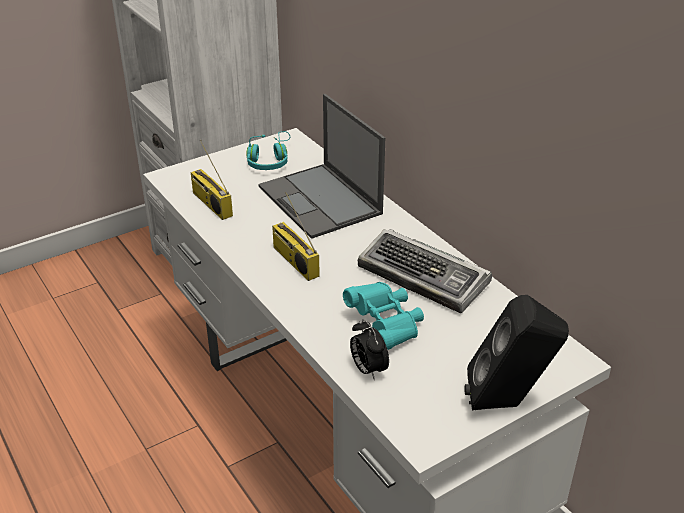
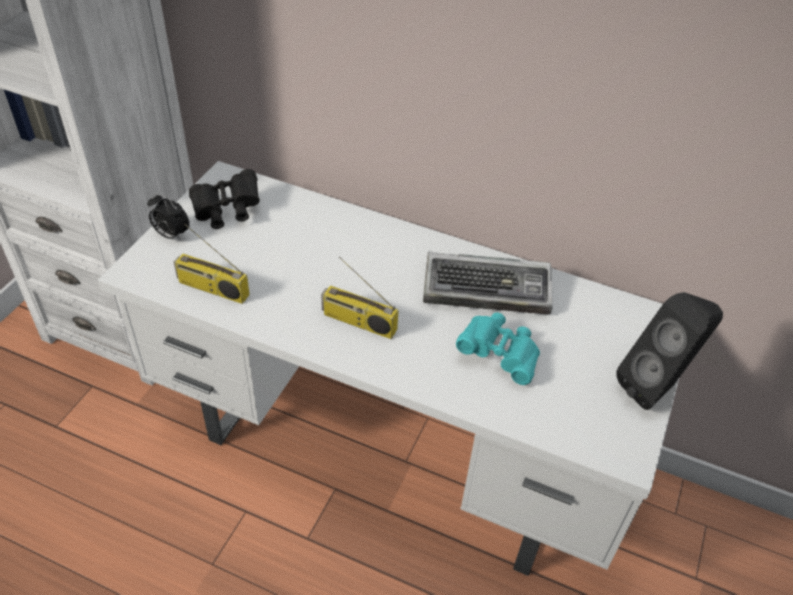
camera: 35 degrees left, 10 degrees up
(270, 160) = (227, 211): turquoise headphones -> black binoculars
(321, 201) = (322, 241): laptop -> none
(368, 369) = (525, 409): alarm clock -> alarm clock (171, 235)

